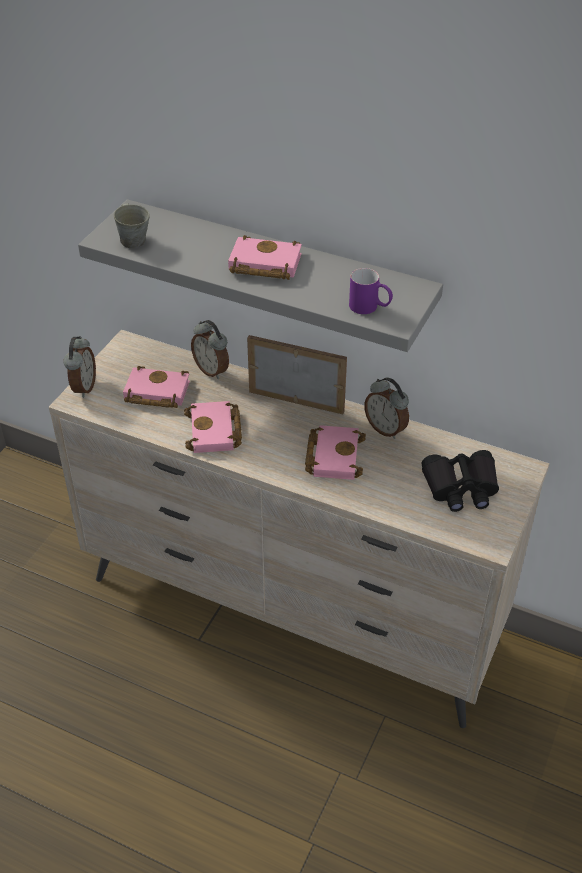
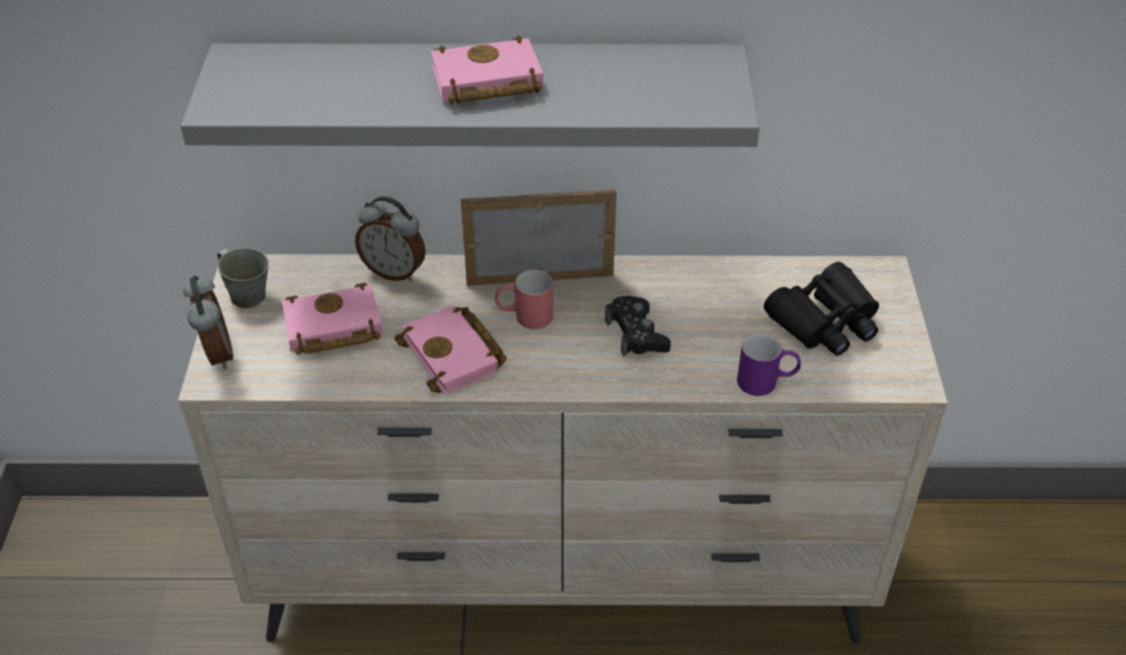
camera: 25 degrees left, 0 degrees up
(133, 240) = (266, 97): grey mug -> grey mug (247, 295)
(271, 422) = (524, 317): none -> red mug
(333, 455) = (636, 334): pink book -> black game controller
(370, 308) = (677, 100): purple mug -> purple mug (767, 382)
(386, 429) = (681, 277): alarm clock -> none

